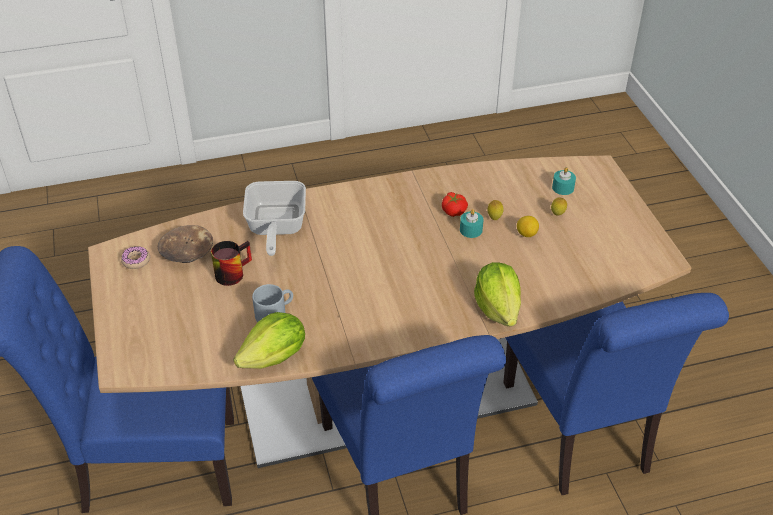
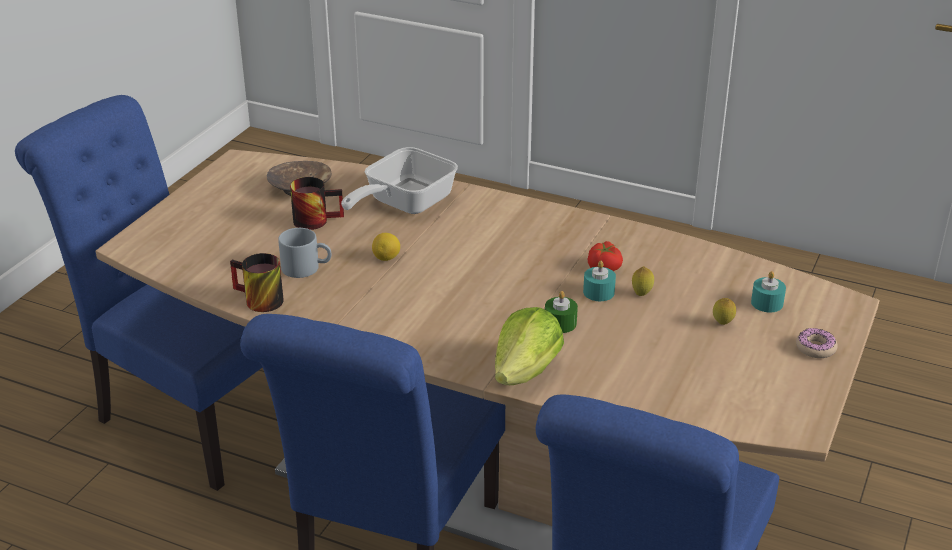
camera: 40 degrees right, 10 degrees down
(136, 260) = (251, 175): donut -> donut (815, 348)
(275, 358) = (257, 301): lettuce -> mug
(476, 264) = (560, 323): none -> green candle
(526, 234) = (657, 324): lemon -> lemon (387, 258)

